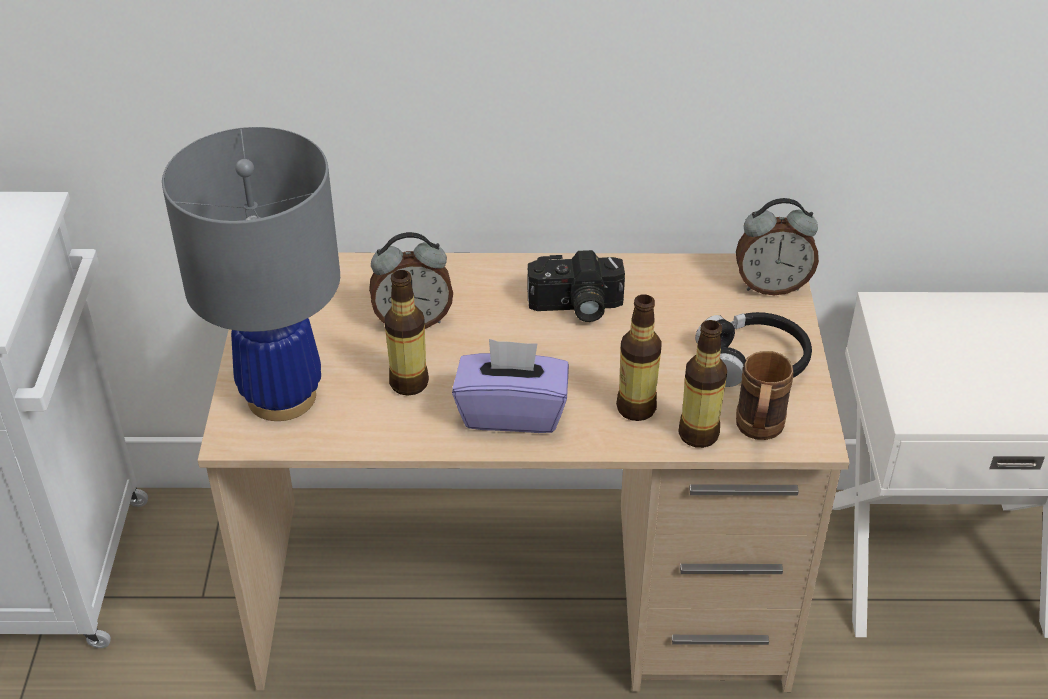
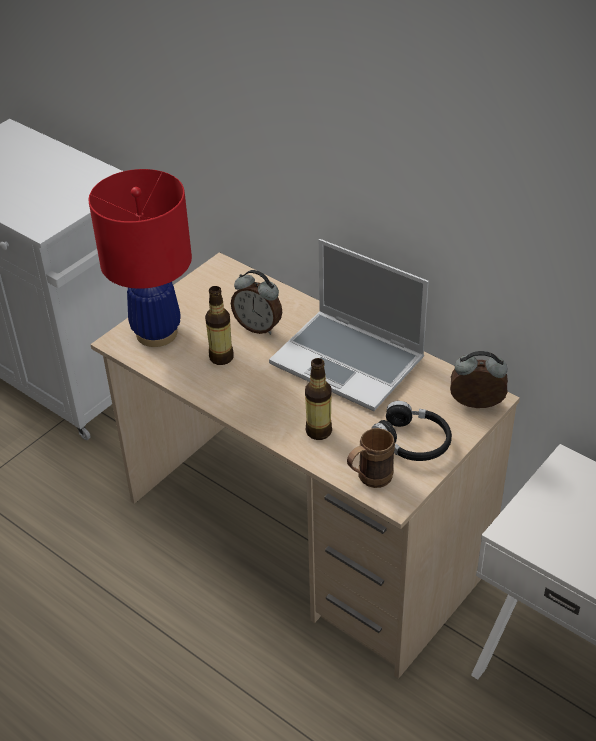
camera: 40 degrees right, 0 degrees up
(281, 396) = (156, 333): grey table lamp -> red table lamp
(512, 412) = (254, 399): purple tissue box -> none
(575, 307) = (350, 362): camera -> laptop
(698, 434) = (335, 463): bottle -> none
(771, 286) = (476, 406): alarm clock -> alarm clock turned 150 degrees clockwise

